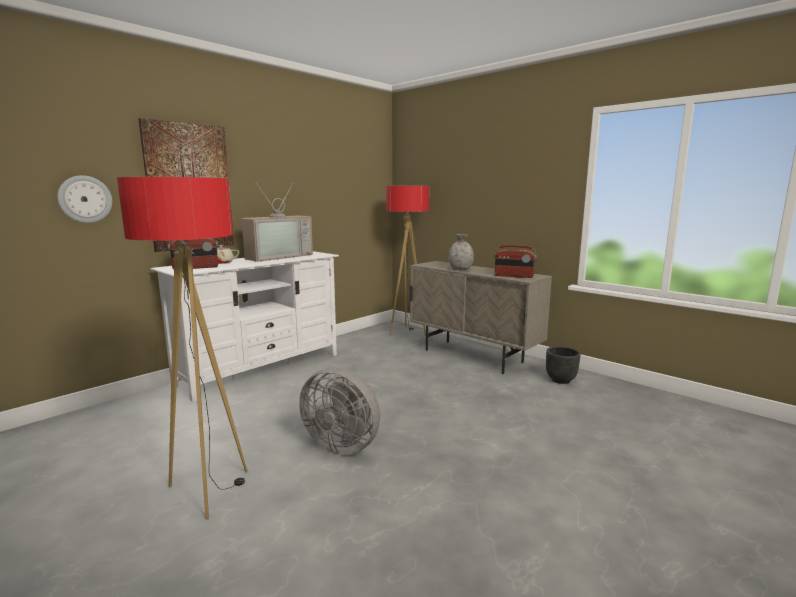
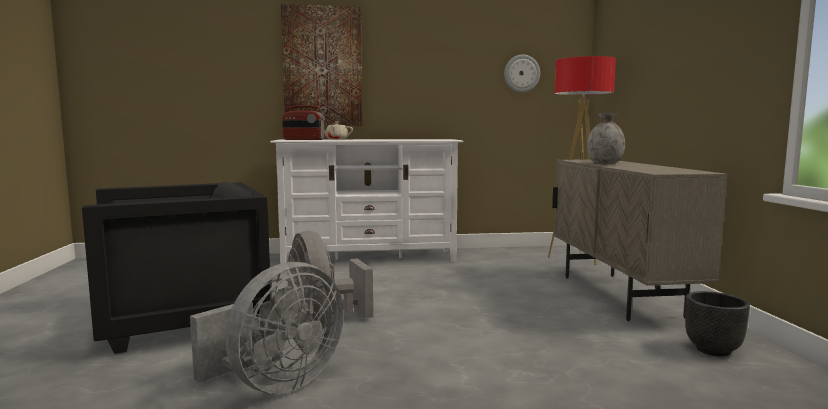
camera: 40 degrees right, 5 degrees down
(85, 199) = (233, 76): wall clock -> wall clock (521, 73)
(209, 491) = (183, 320): floor lamp -> black armchair
(277, 256) = (400, 139): television -> none
(404, 505) = (276, 384): none -> grey fan
(513, 276) = (655, 170): radio -> none

